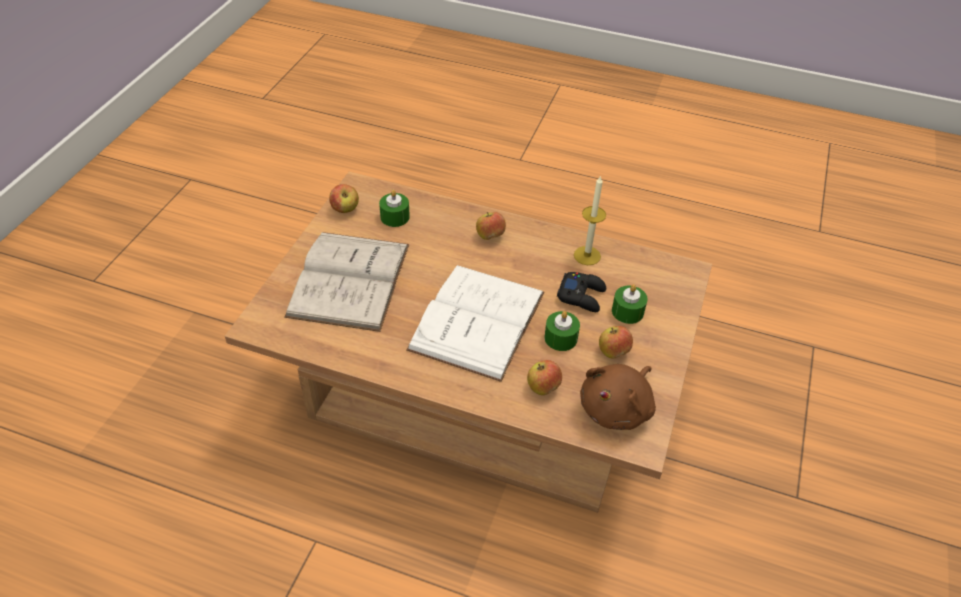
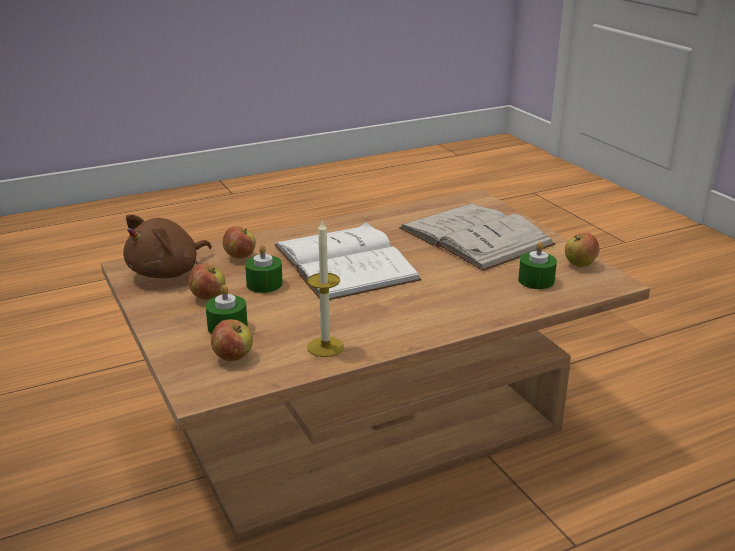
camera: 135 degrees right, 20 degrees down
(490, 236) = (437, 312): apple -> apple (233, 357)
(582, 295) = (285, 316): black game controller -> none
(617, 408) = (168, 272): brown plush toy -> brown plush toy turned 135 degrees counterclockwise

